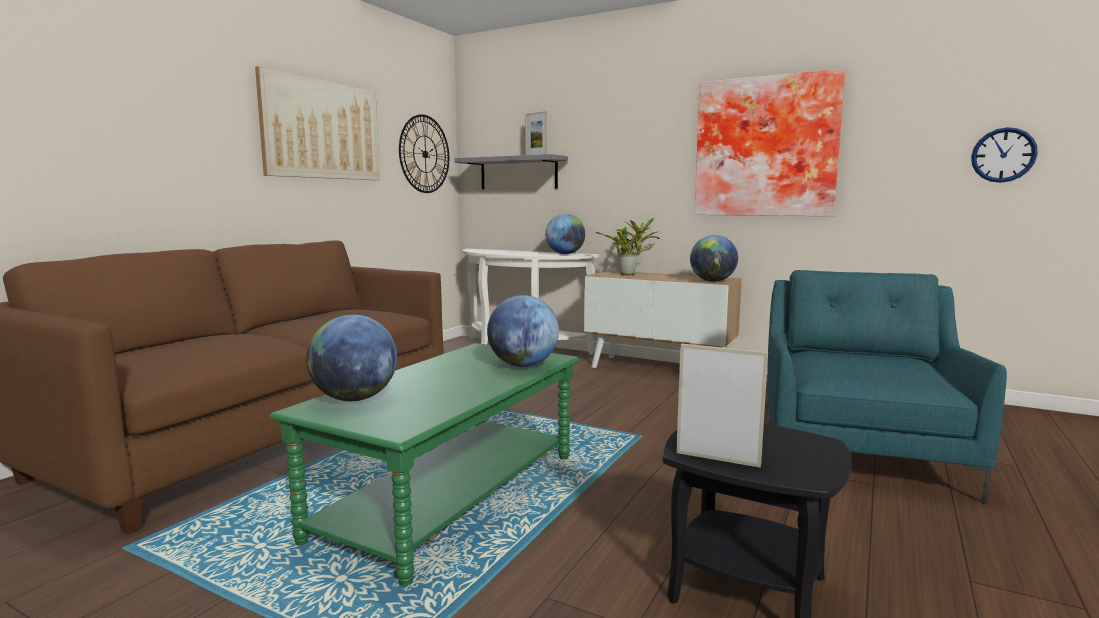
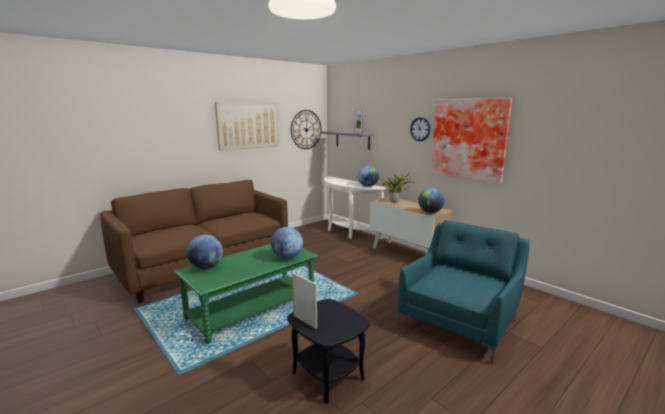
camera: 20 degrees right, 5 degrees up
(1003, 155) = (601, 157): wall clock -> wall clock (420, 129)

